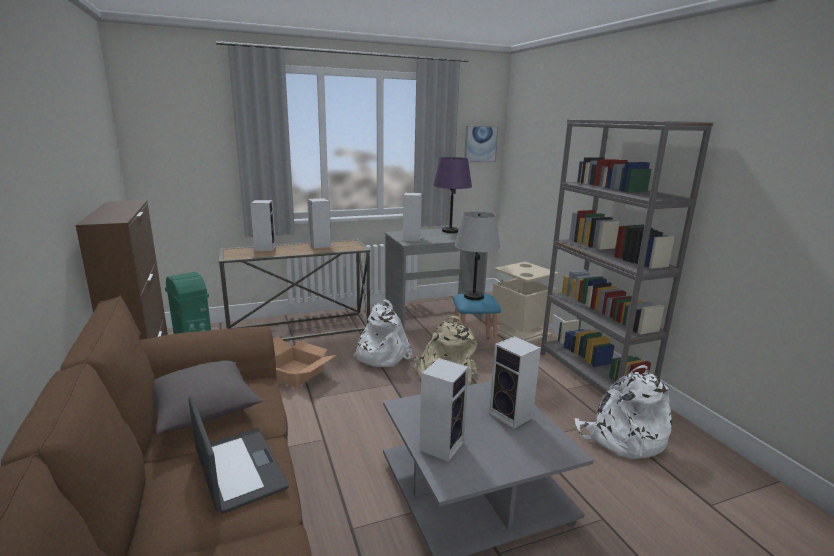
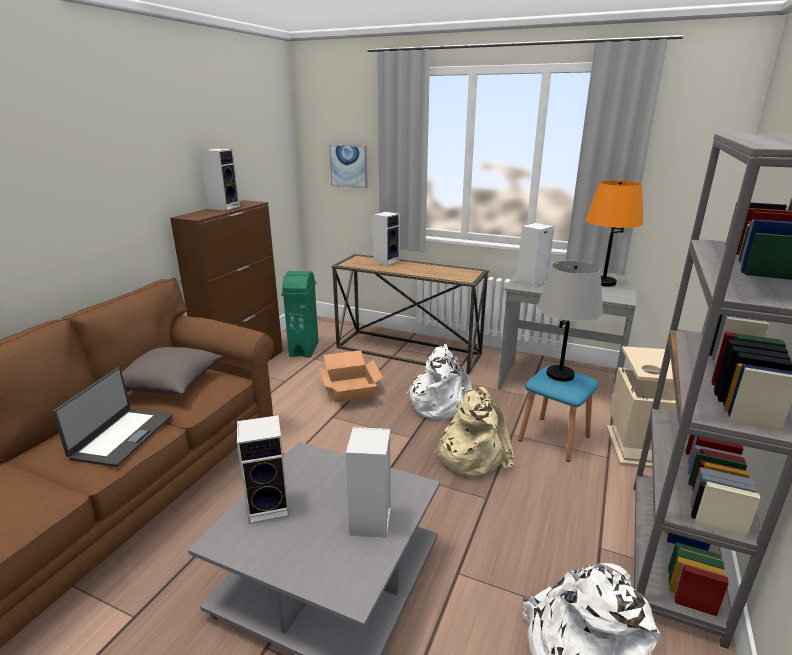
camera: 45 degrees right, 5 degrees up
(319, 245) = (437, 268): speaker -> speaker (224, 207)
(450, 231) = (603, 282): purple table lamp -> orange table lamp
(480, 144) = (697, 163): picture -> picture (349, 166)

